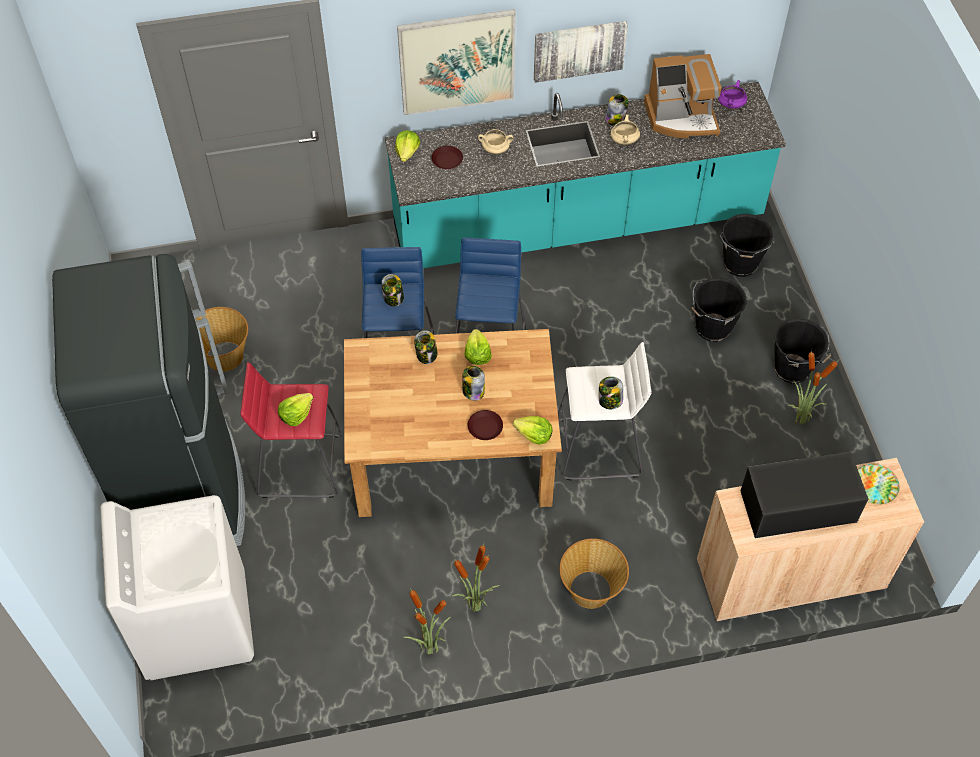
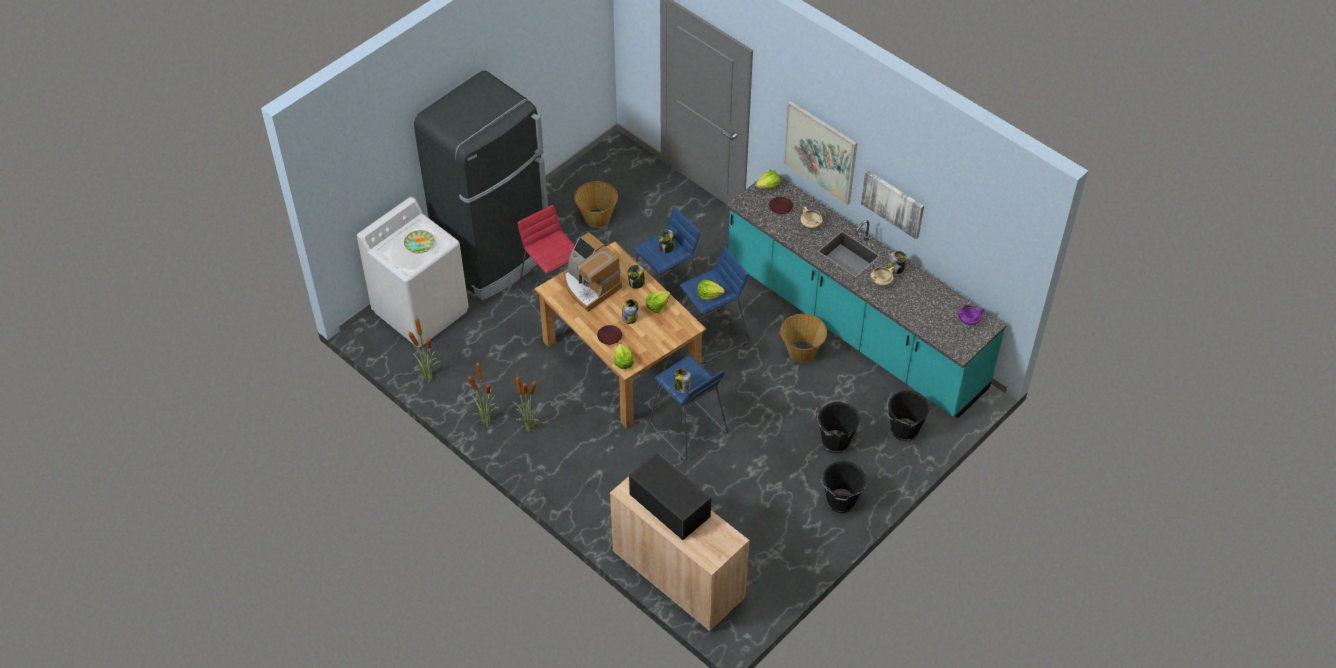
camera: 55 degrees right, 5 degrees down
(296, 414) = (549, 252): lettuce -> lettuce (709, 294)
(591, 590) = (584, 478): basket -> basket (801, 352)
(599, 448) = (688, 429): white stool -> blue stool
(682, 118) = (931, 301): coffee machine -> coffee machine (590, 286)
(800, 418) = (803, 524): potted plant -> potted plant (428, 377)
(875, 486) = (717, 538): plate -> plate (419, 243)

